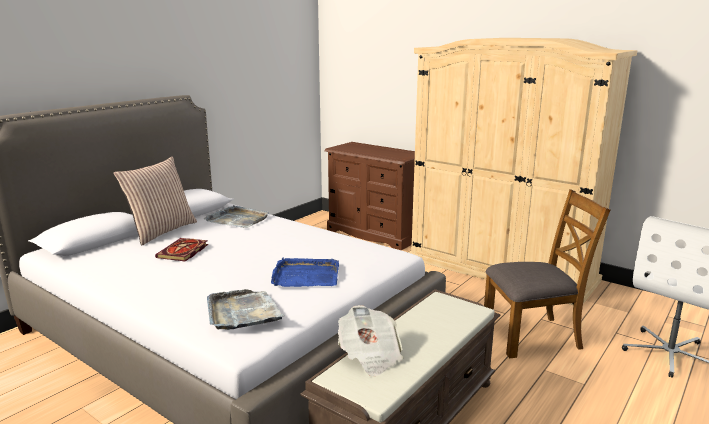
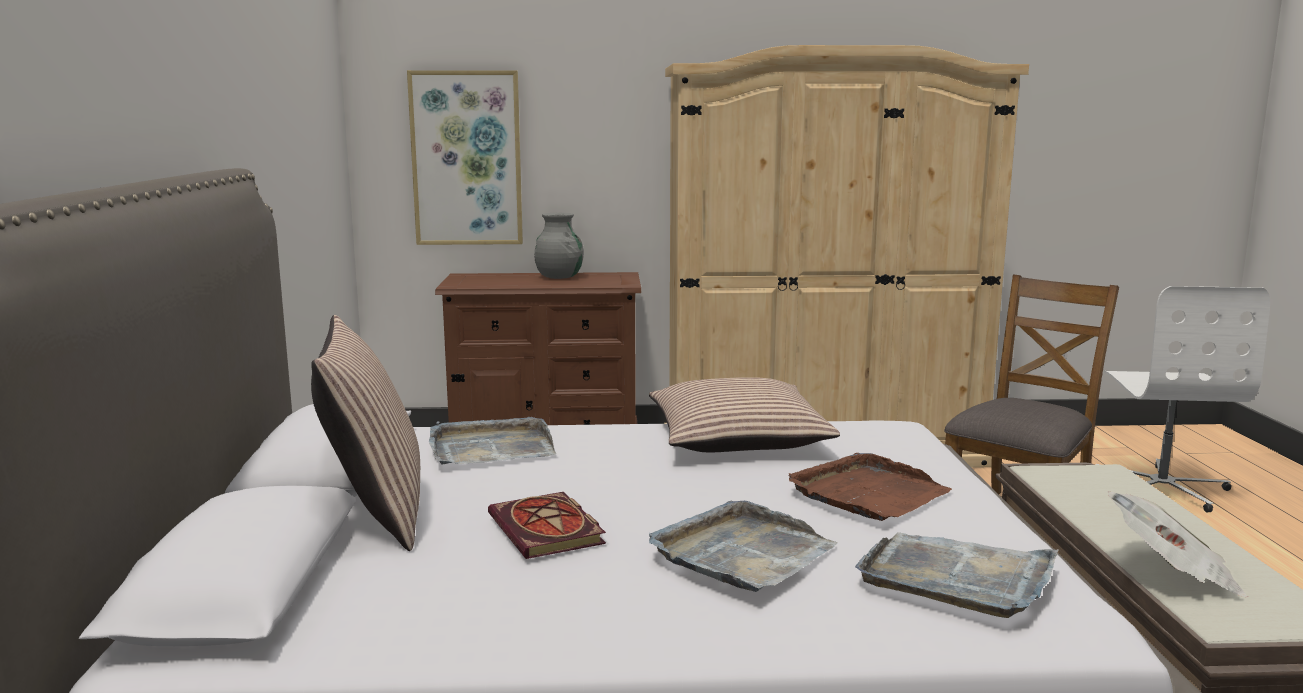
camera: 40 degrees left, 5 degrees down
(208, 278) = (742, 553): none -> grey tray
(305, 276) = (868, 493): blue tray -> brown tray
(322, 240) = (737, 438): none -> pillow
(361, 87) = (466, 158): none -> picture
(387, 150) = (559, 277): none -> grey vase

